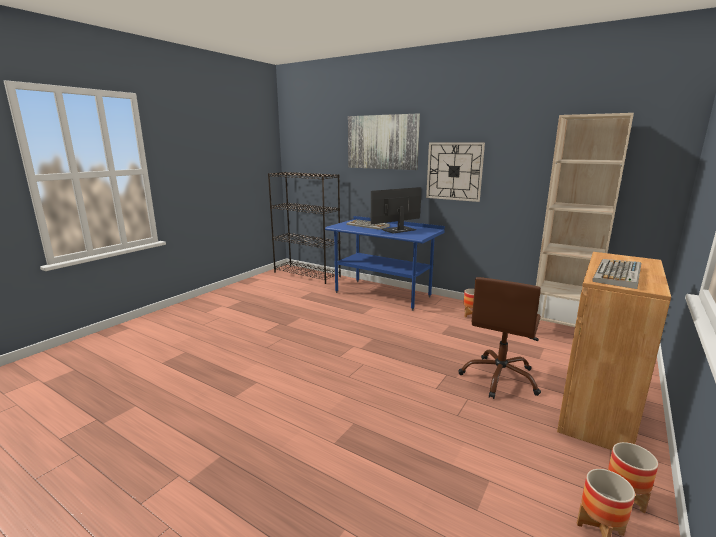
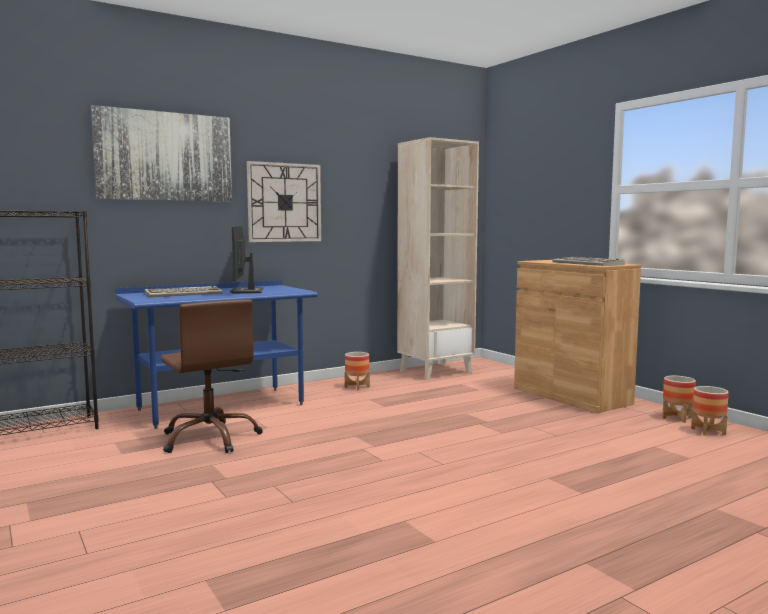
camera: 65 degrees left, 10 degrees down
(500, 378) = (502, 408): brown office chair -> brown office chair (210, 438)

